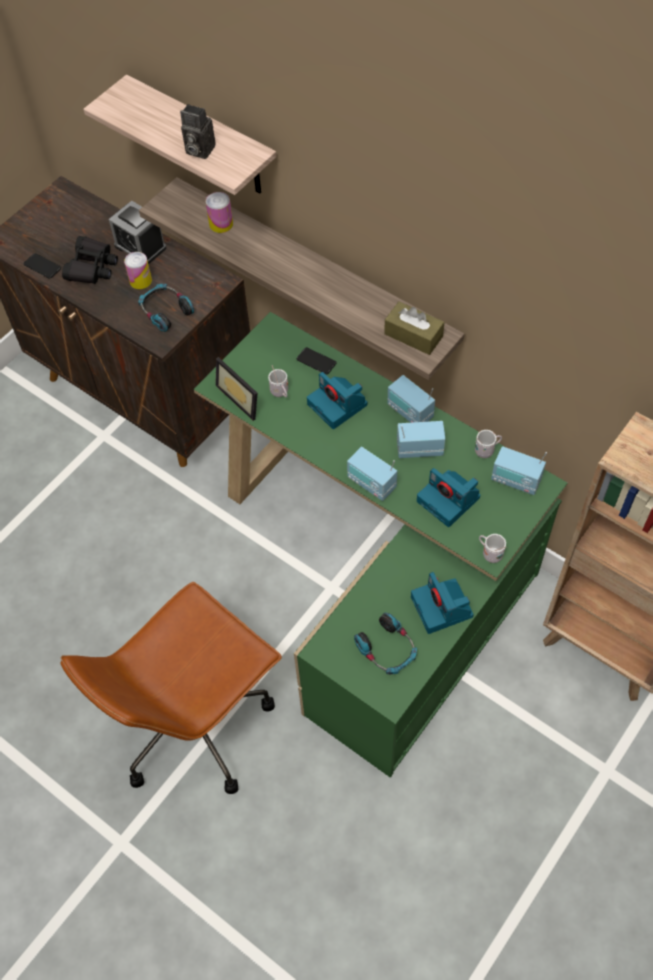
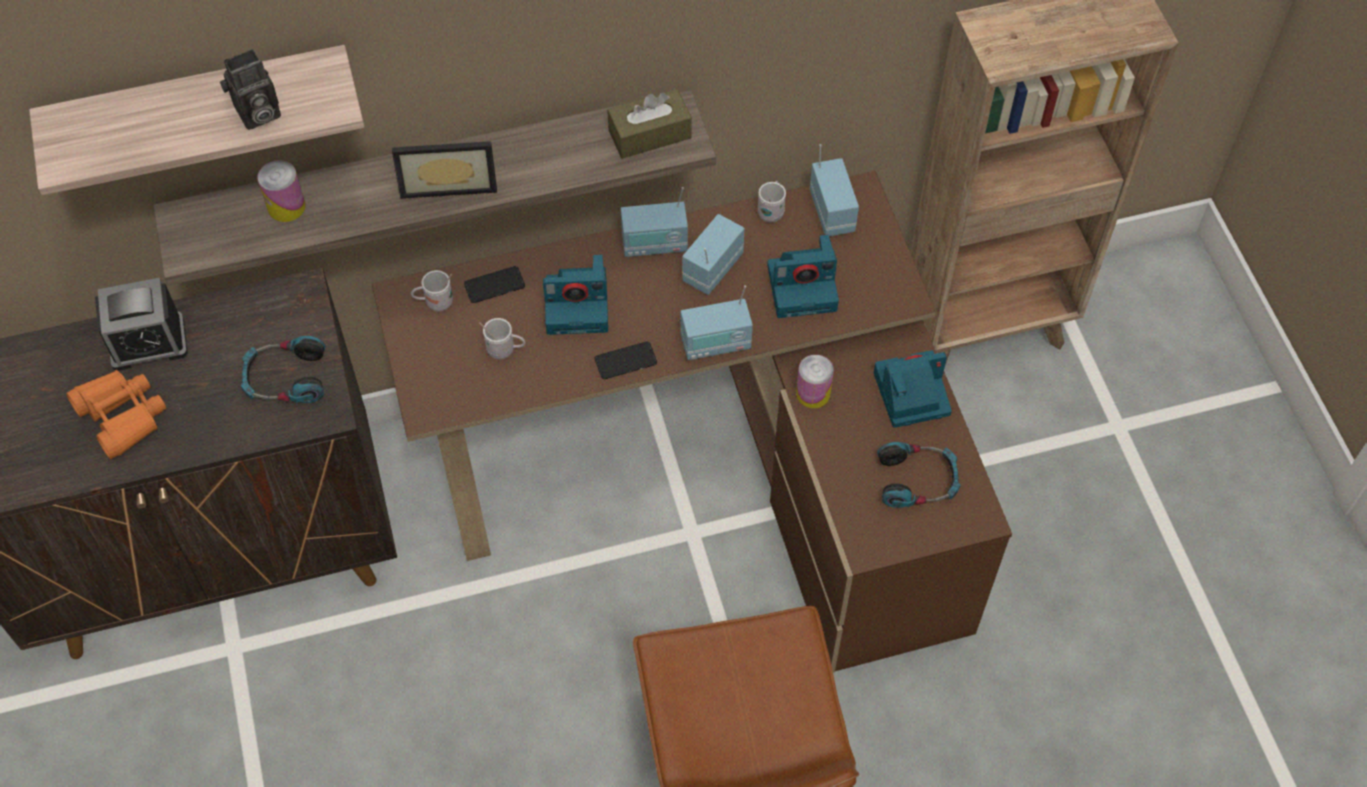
camera: 55 degrees left, 0 degrees up
(42, 266) = (56, 473): phone -> phone (625, 361)
(92, 267) = (122, 416): black binoculars -> orange binoculars
(140, 281) = (206, 376): can -> can (813, 393)
(242, 397) = (471, 392): picture frame -> picture frame (448, 181)
(378, 574) = (716, 474): green desk -> brown desk
(442, 608) = (910, 394): camera -> camera turned 150 degrees clockwise
(490, 553) = (901, 296): white mug -> white mug (435, 303)
(515, 480) = (832, 212): radio -> radio turned 75 degrees counterclockwise

